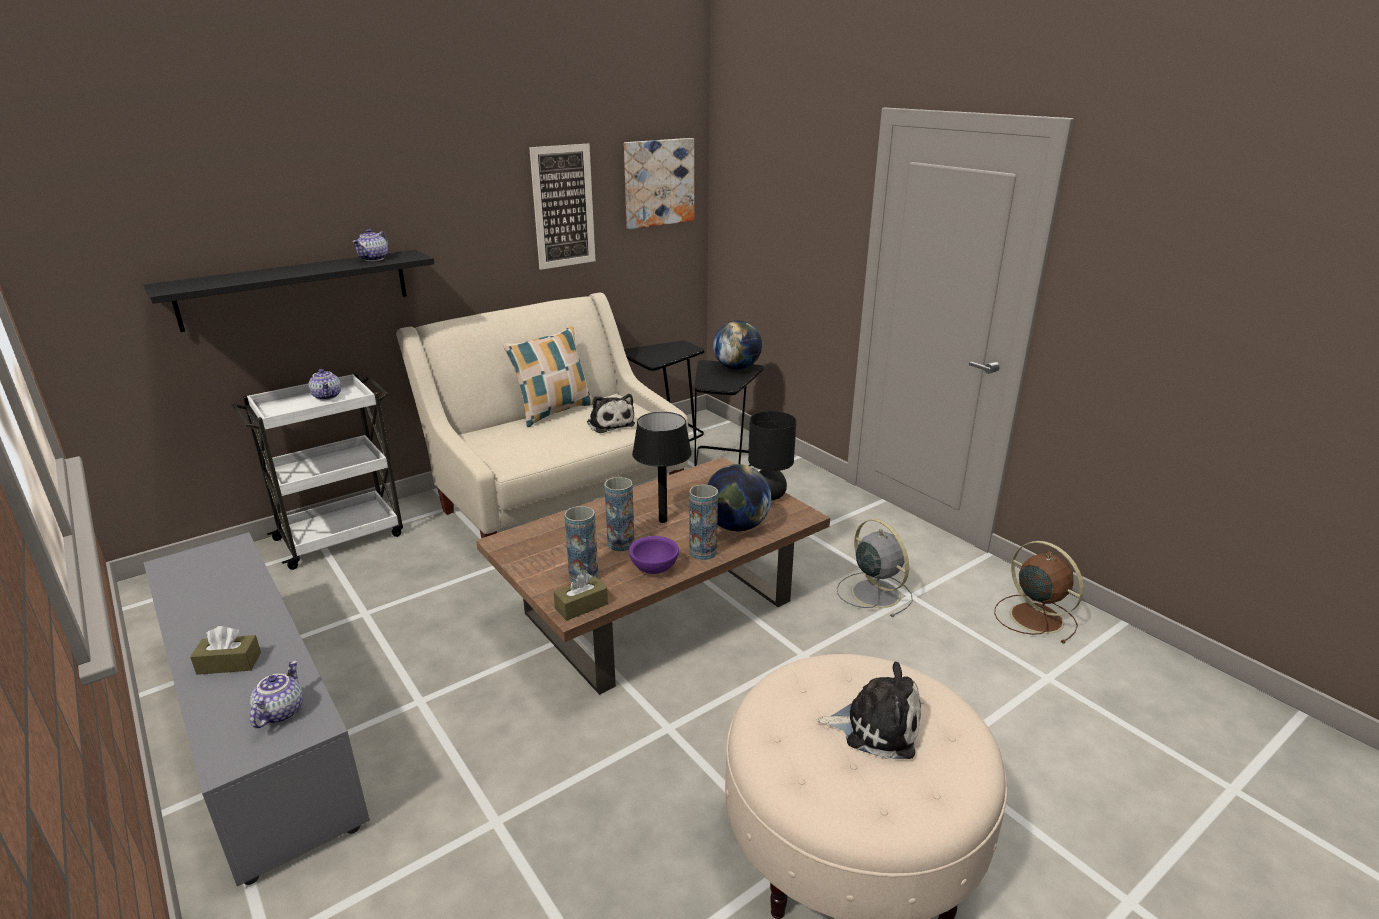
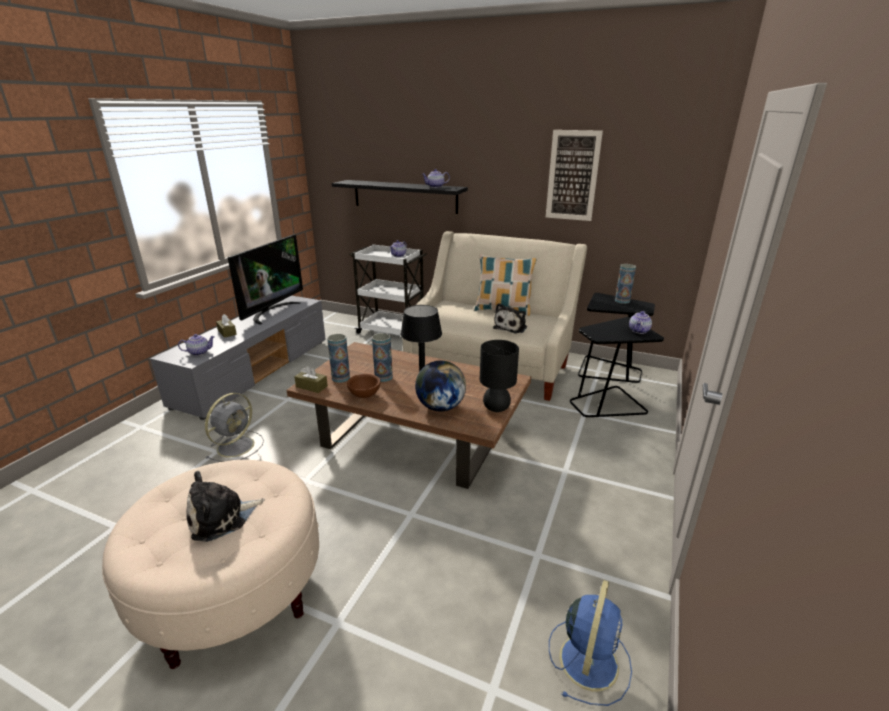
camera: 60 degrees right, 0 degrees up
(212, 593) = (271, 312): none -> television
(654, 568) = (365, 395): purple bowl -> brown bowl
(658, 182) = (665, 169): picture -> none
(703, 552) = (397, 405): vase -> vase (622, 301)
(736, 368) = (639, 331): globe -> teapot
(874, 592) = (520, 530): grey fan -> grey fan (237, 445)
(876, 726) = (222, 517): plush toy -> plush toy turned 75 degrees clockwise
(1034, 617) = (589, 659): brown fan -> blue fan

